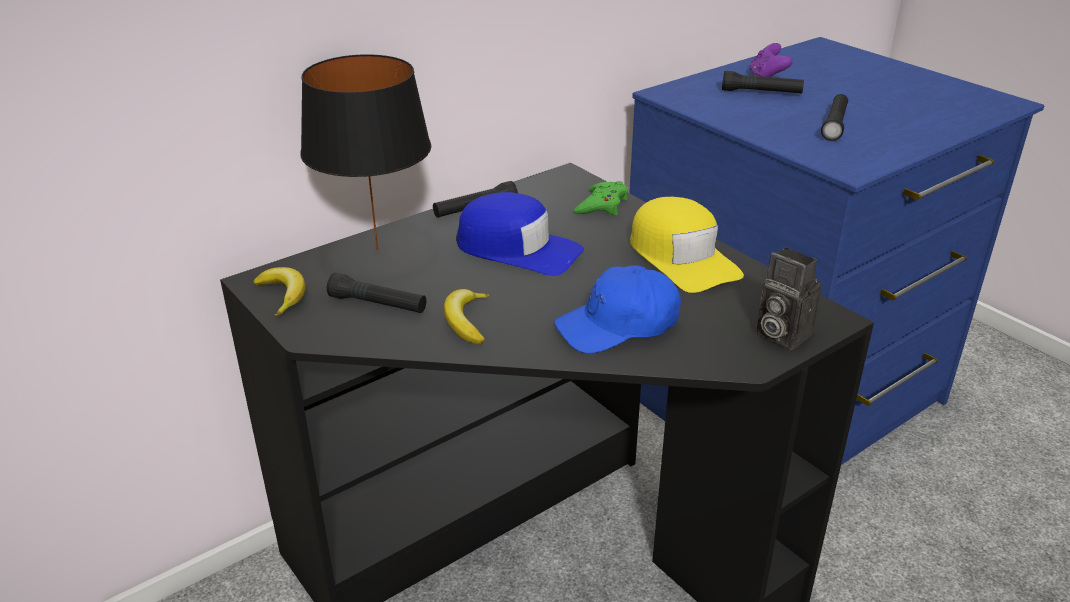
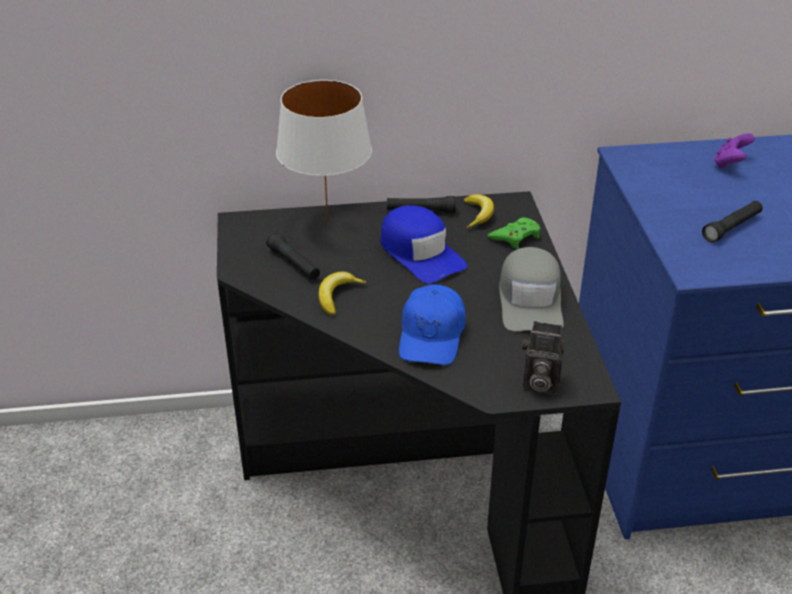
camera: 30 degrees right, 5 degrees up
(283, 295) = (244, 237): banana -> banana (478, 215)
(376, 251) = (326, 223): black table lamp -> white table lamp
(618, 326) = (432, 335): blue cap -> blue cap turned 90 degrees counterclockwise
(682, 258) = (530, 300): yellow cap -> grey cap
(761, 92) = (707, 177): black flashlight -> none
(779, 334) = (538, 383): camera -> camera turned 60 degrees counterclockwise

